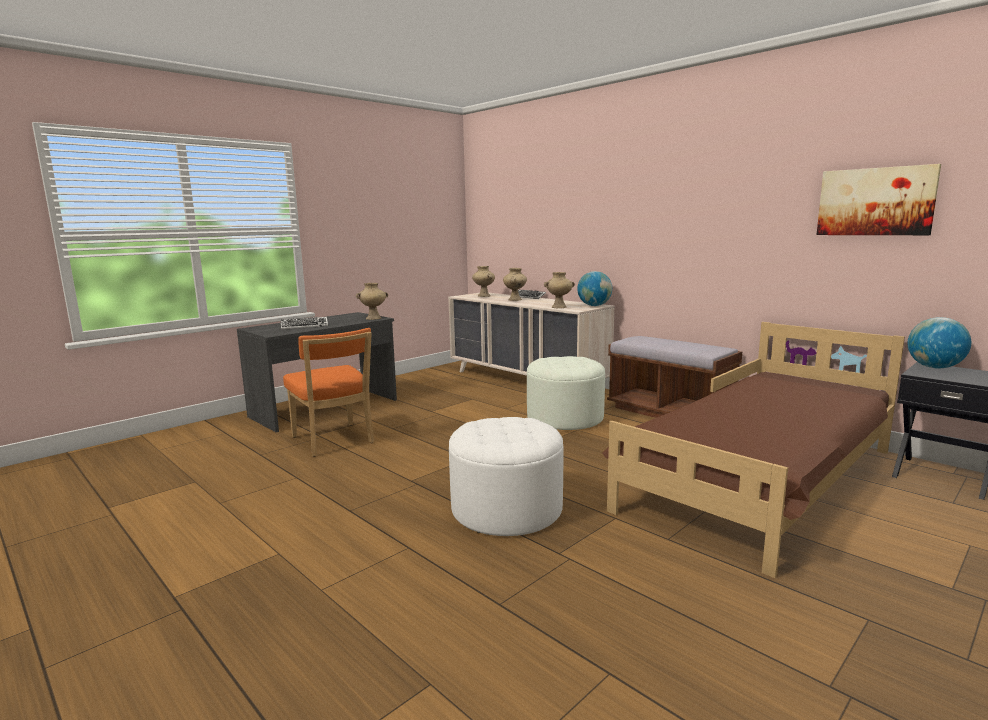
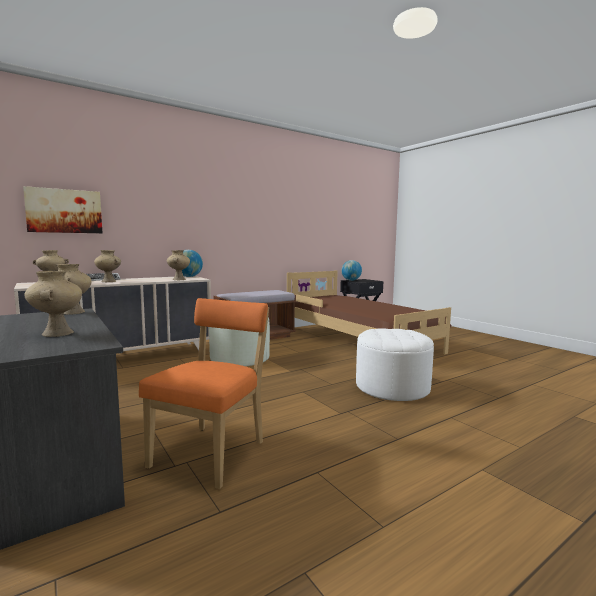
camera: 80 degrees left, 5 degrees down
(304, 326) = (57, 333): keyboard -> beige vase
(334, 441) = (212, 452): orange chair -> orange chair turned 45 degrees counterclockwise
(875, 202) = (322, 212): picture -> picture (64, 211)

